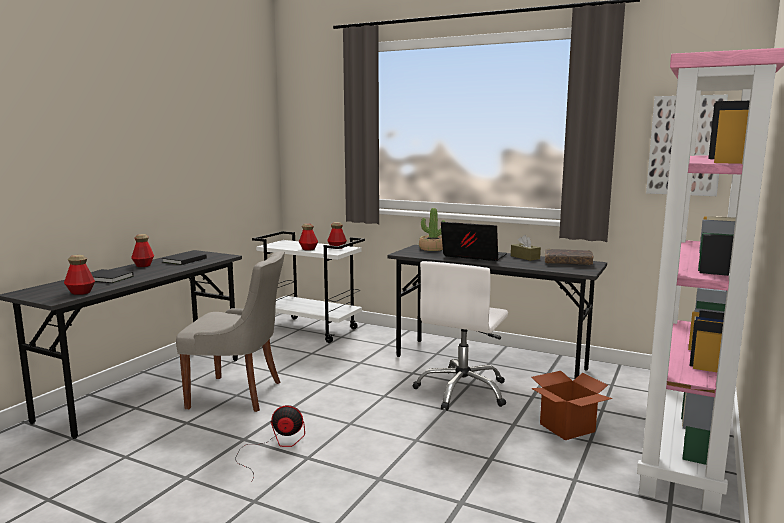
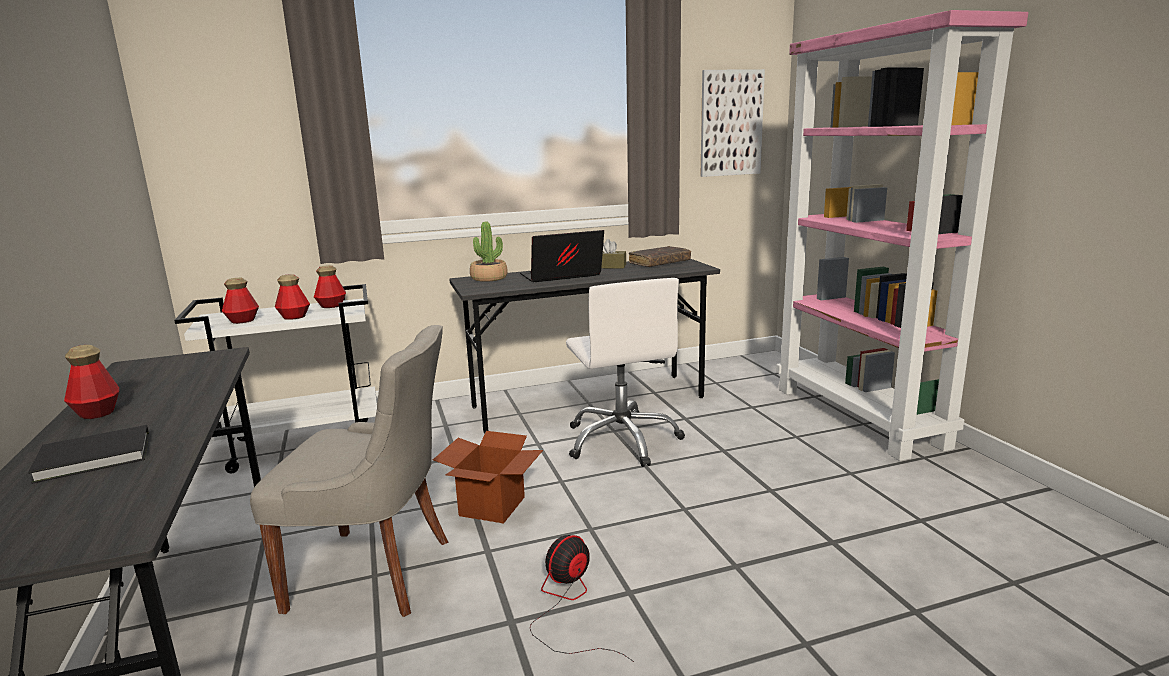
camera: 45 degrees left, 5 degrees up
(80, 292) = (131, 500): bottle -> bottle (242, 321)
(183, 260) = (159, 382): black book -> none
(238, 394) = (375, 573): grey chair -> grey chair turned 45 degrees clockwise
(567, 427) = (761, 433): cardboard box -> cardboard box (492, 506)

